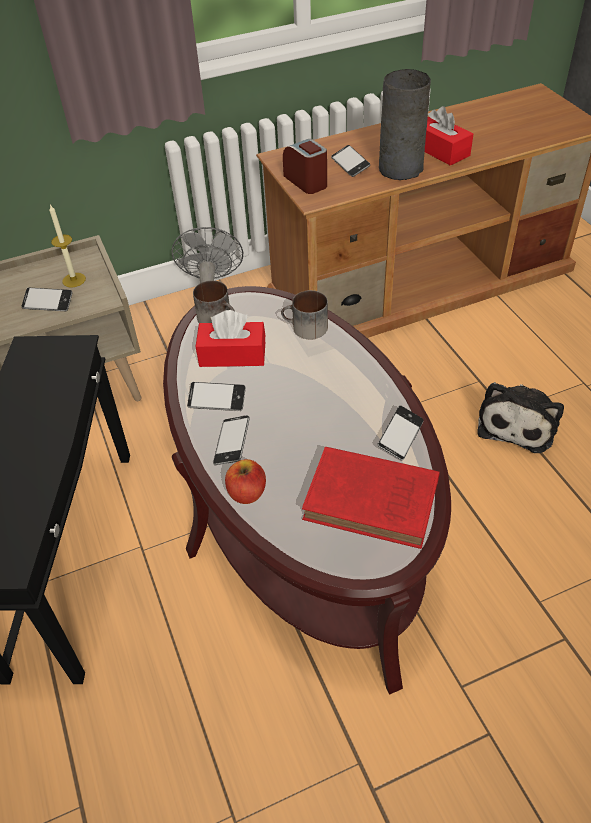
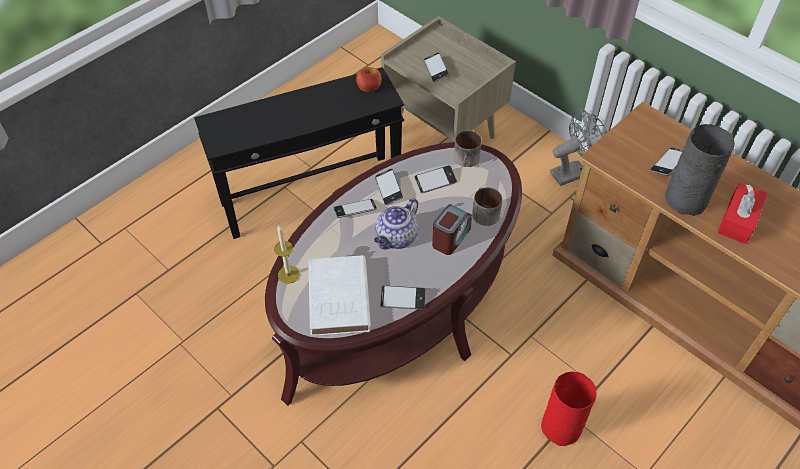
camera: 65 degrees right, 5 degrees up
(74, 280) = (465, 71): candle -> candle (288, 274)
(232, 354) = (435, 181): red tissue box -> phone
(247, 493) = (319, 232): apple -> apple (369, 87)
(301, 415) = (396, 238): none -> teapot
(306, 181) = (623, 144): alarm clock -> alarm clock (450, 238)
(375, 501) = (339, 301): red book -> white book
(517, 423) = (562, 428): plush toy -> red vase

